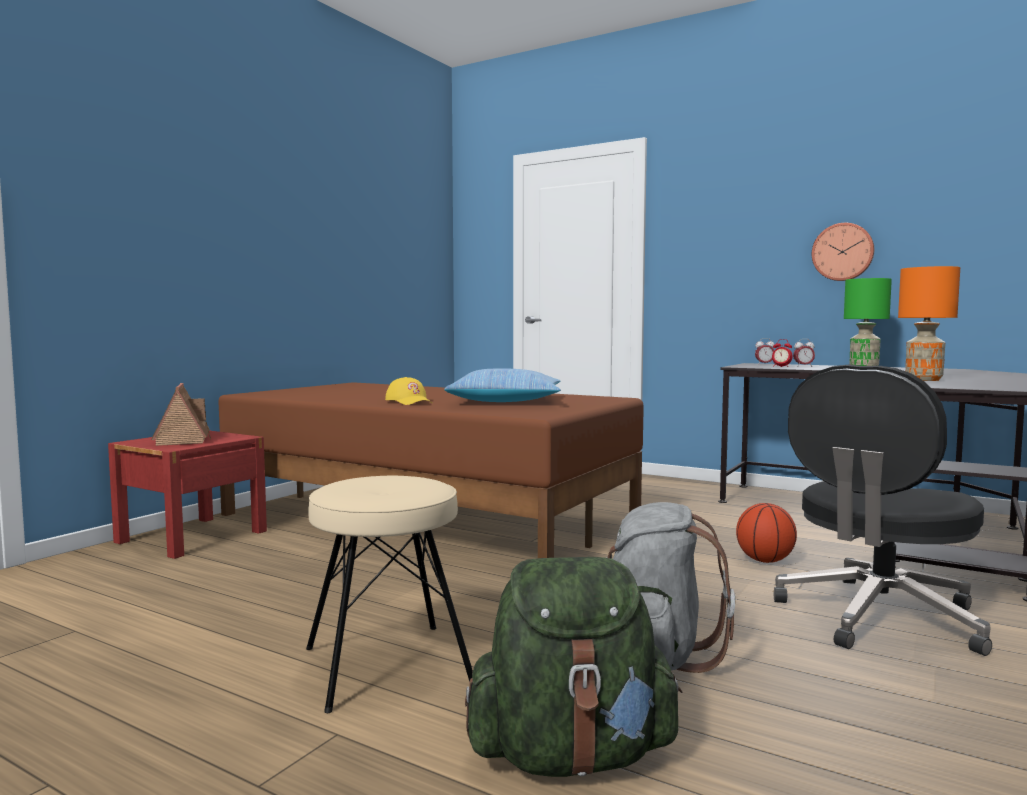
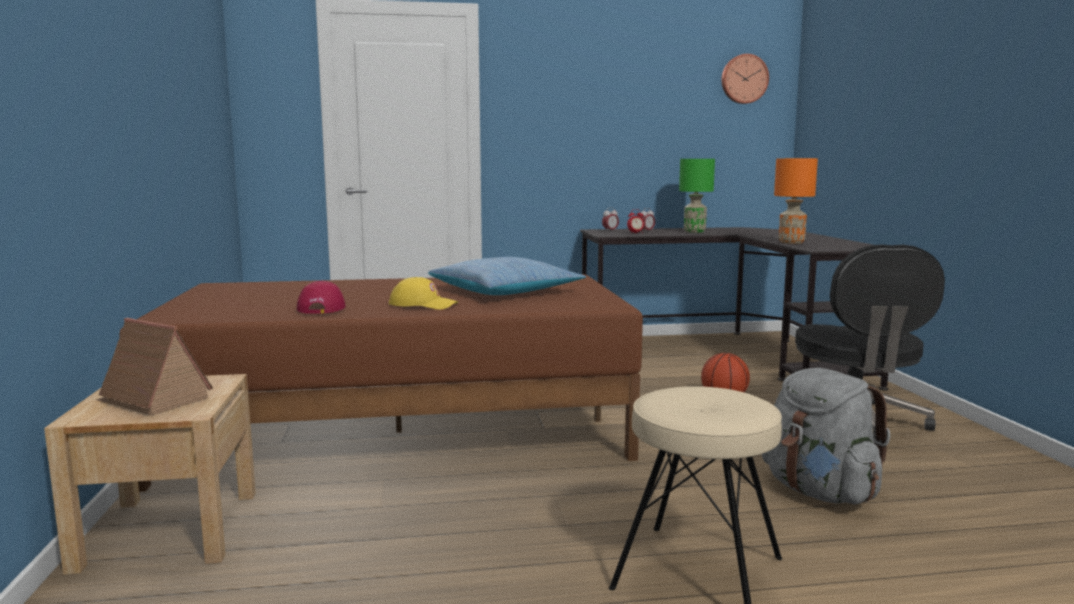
camera: 40 degrees left, 5 degrees up
(192, 536) = (169, 529): red nightstand -> beige nightstand
(345, 397) = (322, 308): none -> red cap
(571, 756) = (929, 577): green backpack -> none
(842, 252) = (657, 132): wall clock -> wall clock (744, 79)

